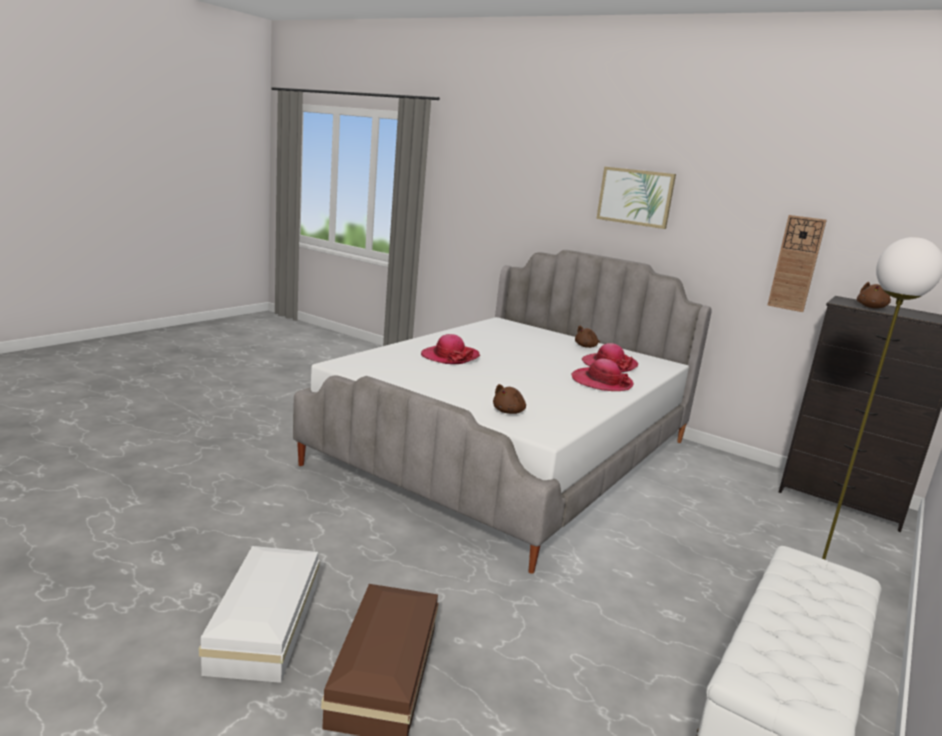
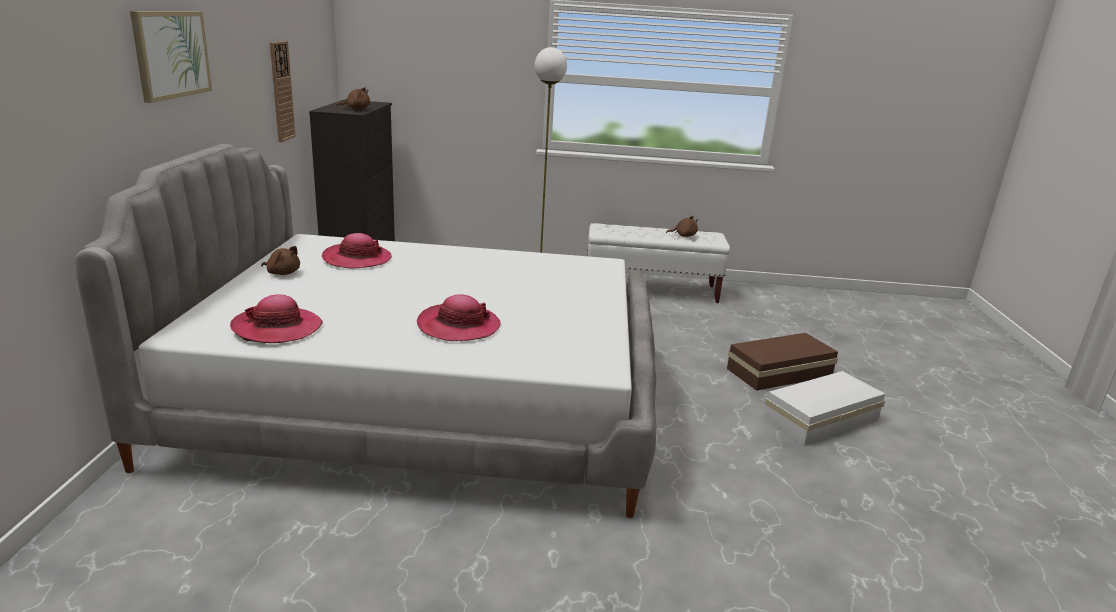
camera: 120 degrees left, 5 degrees up
(509, 412) = (581, 277): brown plush toy -> brown plush toy (683, 235)
(601, 382) = (431, 257): hat -> hat (277, 328)

